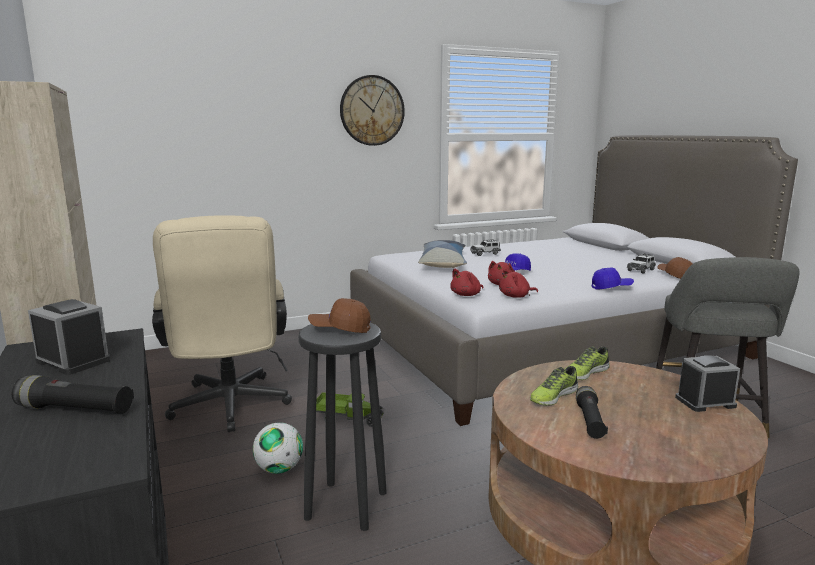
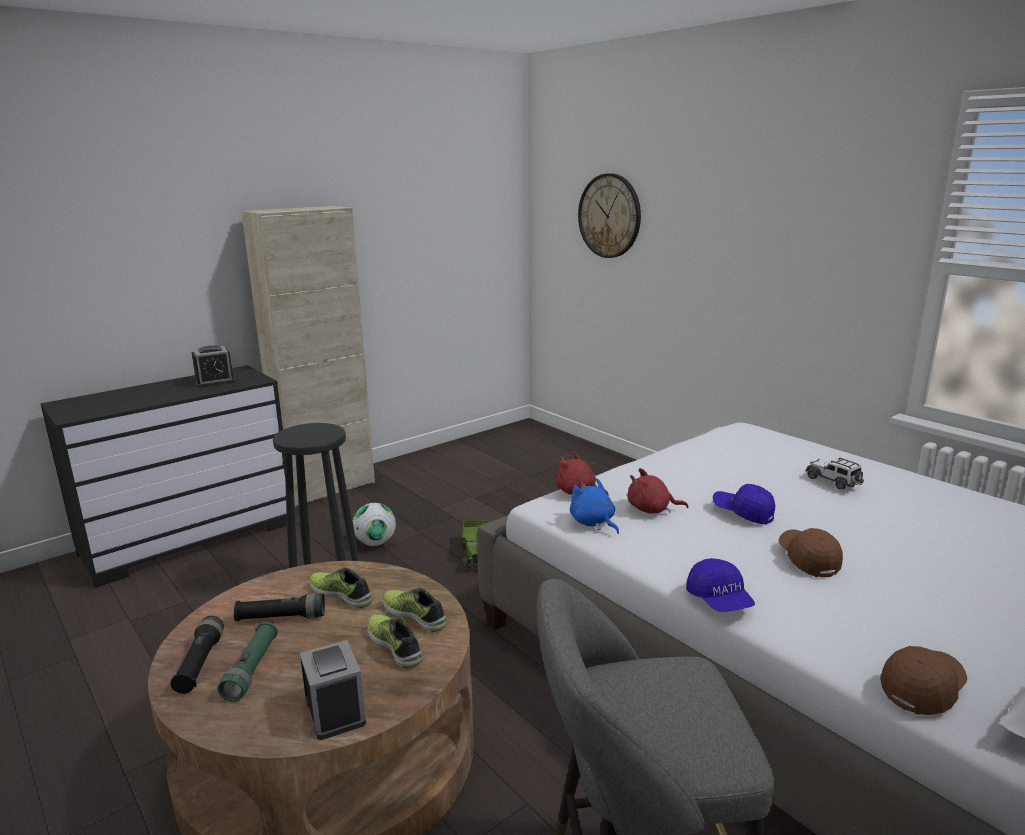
camera: 75 degrees right, 5 degrees up
(73, 361) = (215, 381): alarm clock -> alarm clock turned 45 degrees clockwise
(75, 409) = (142, 398): black flashlight -> black flashlight (200, 664)
(230, 408) = (471, 496): beige office chair -> none
(340, 329) = (313, 433): brown cap -> brown cap (808, 559)
(372, 110) = (815, 211): wall clock -> wall clock (609, 216)
(443, 263) = (733, 462): pillow -> none
(516, 296) = (593, 523): red plush toy -> blue plush toy
(625, 381) = (396, 645): none -> shoe
(641, 270) = (919, 642): toy car -> none
(667, 432) = (251, 670): none -> green flashlight

